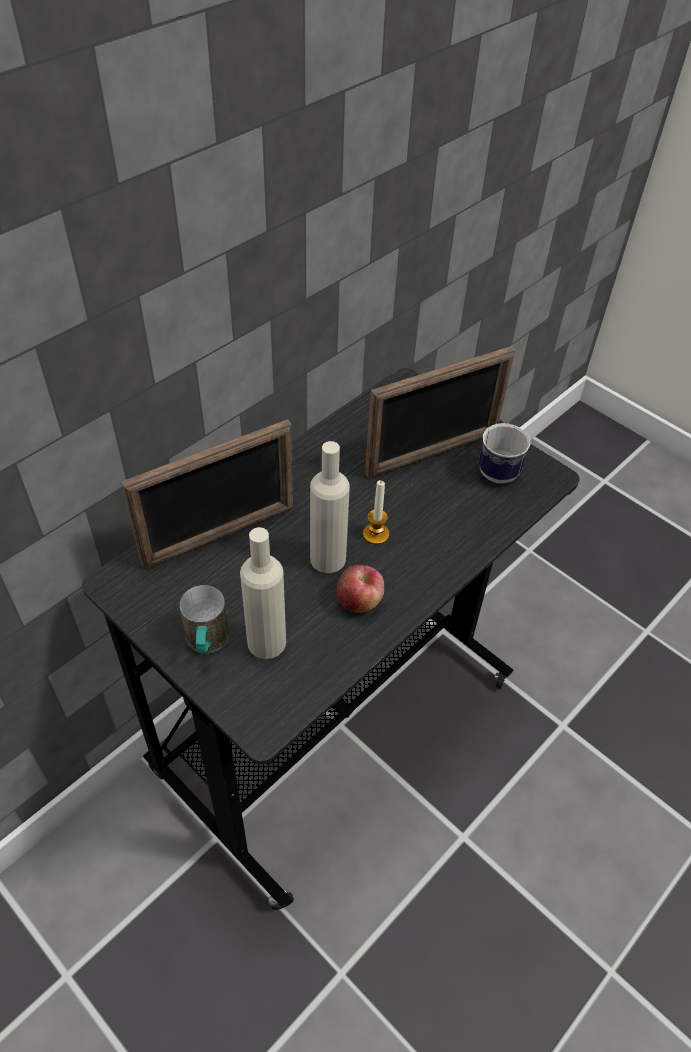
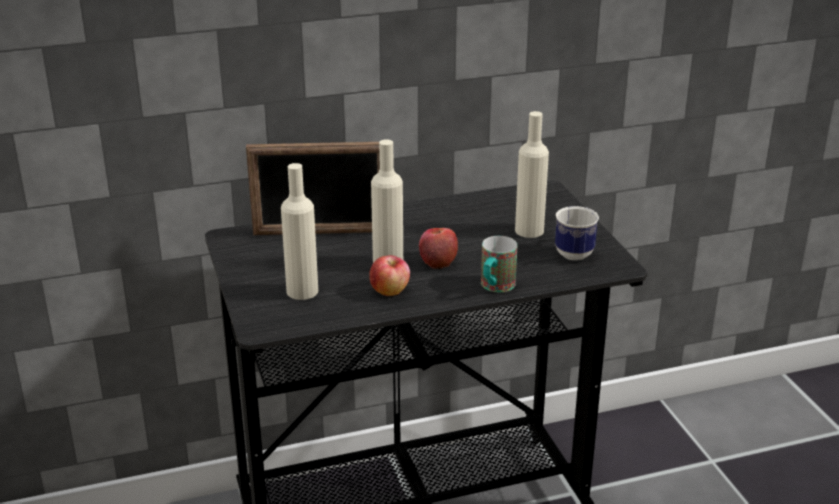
camera: 30 degrees right, 20 degrees down
(207, 644) = (260, 280): mug -> mug (495, 287)
(376, 534) = (438, 261): candle -> apple
(432, 453) = (529, 230): picture frame -> beige bottle

